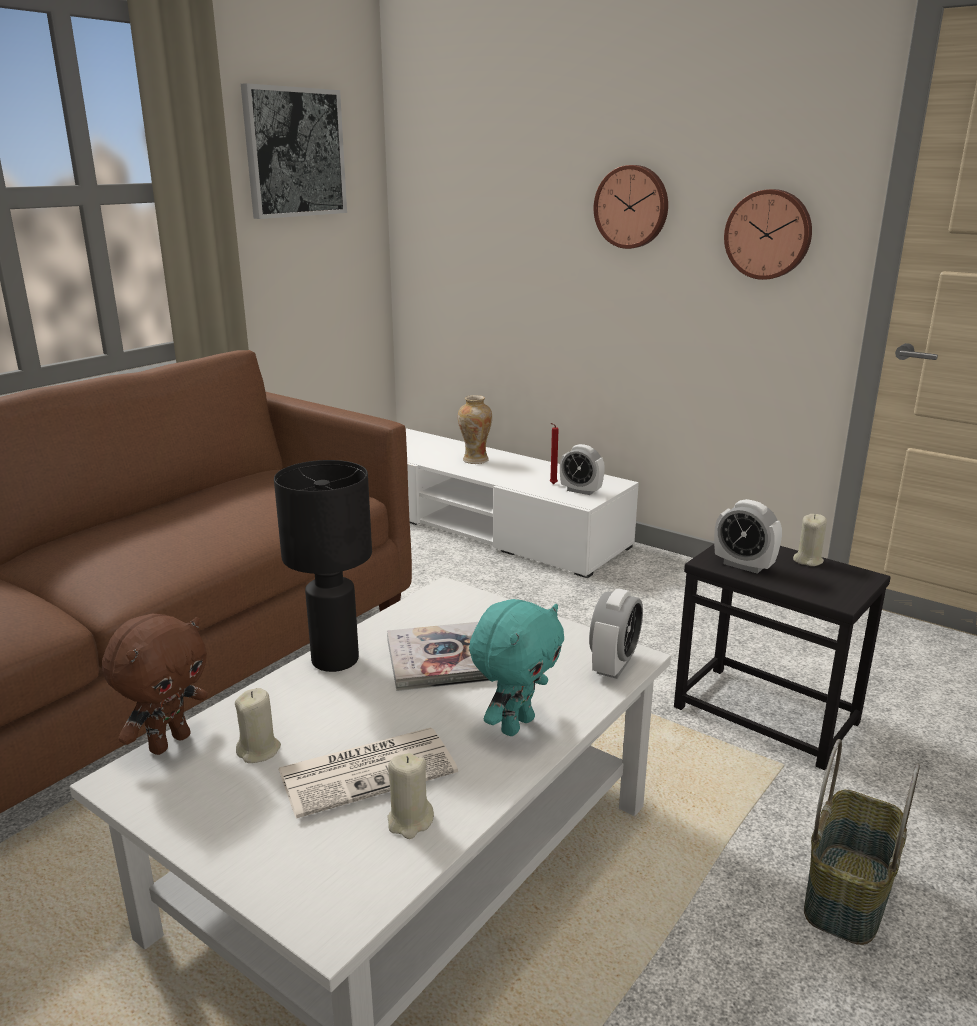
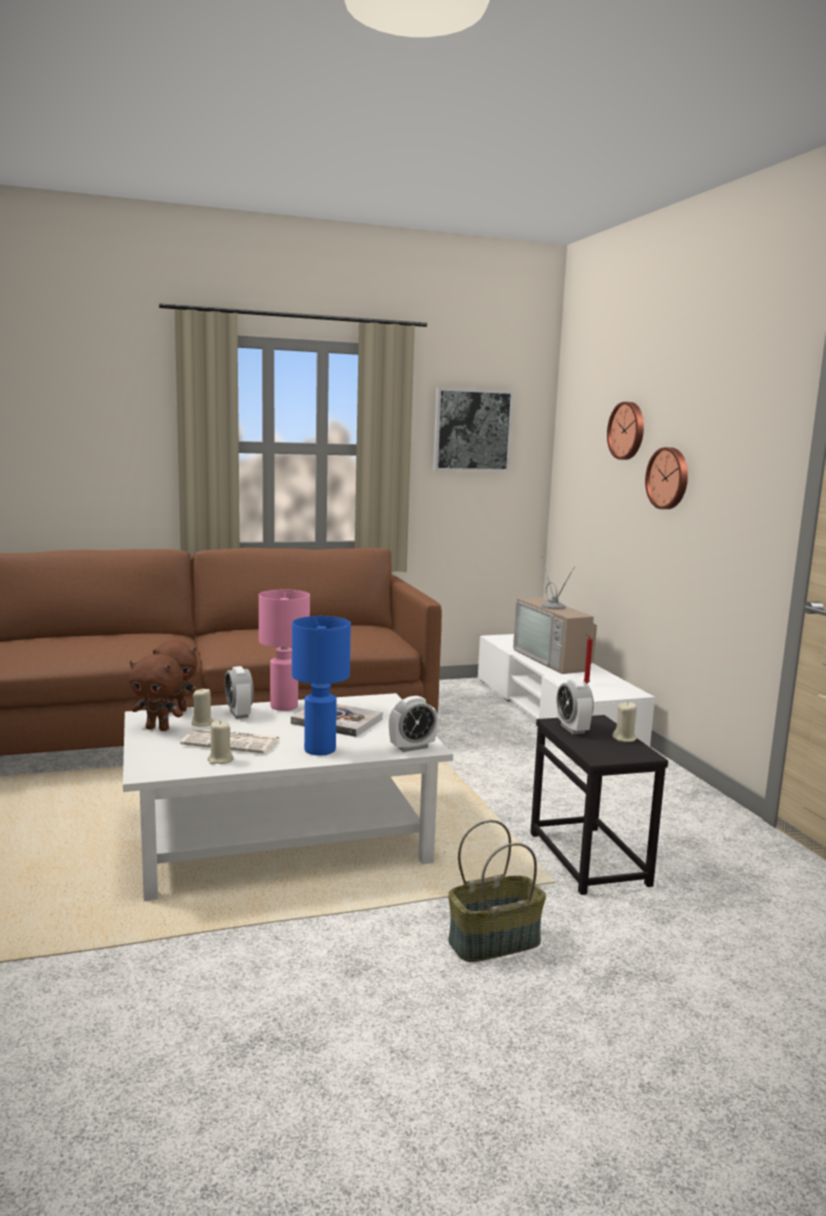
camera: 35 degrees right, 10 degrees down
(197, 799) = (158, 728): none -> brown plush toy
(335, 659) = (284, 706): black table lamp -> pink table lamp
(475, 460) = (555, 660): vase -> television
(515, 724) = (320, 750): turquoise plush toy -> blue table lamp
(581, 491) = (599, 691): alarm clock -> alarm clock (239, 714)
(768, 234) = (740, 504): wall clock -> wall clock (628, 431)

